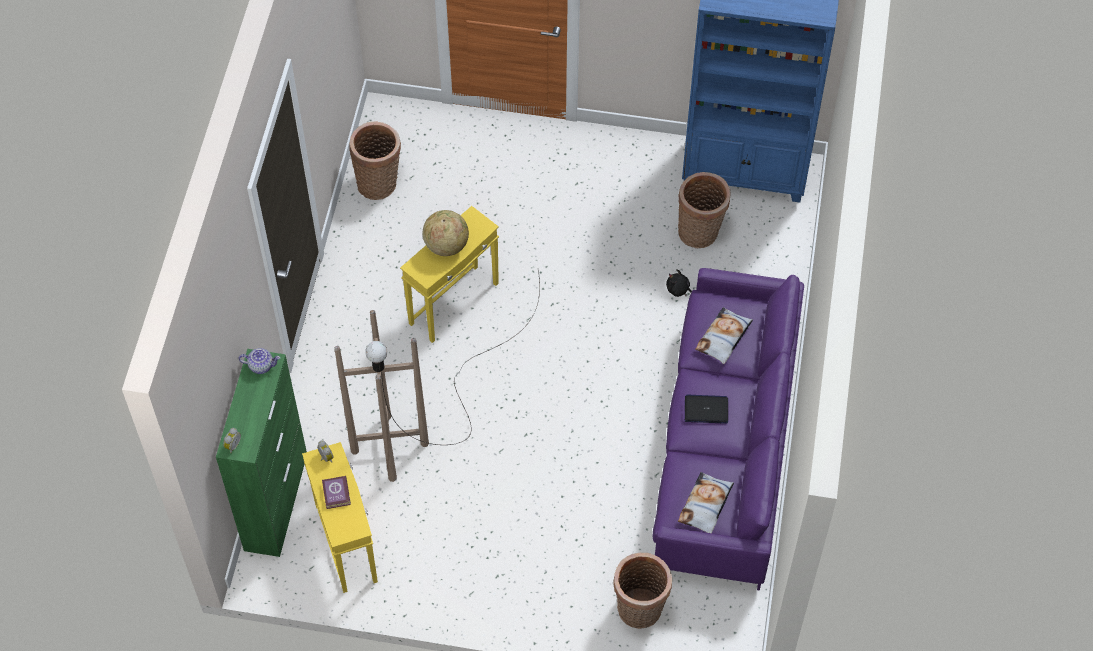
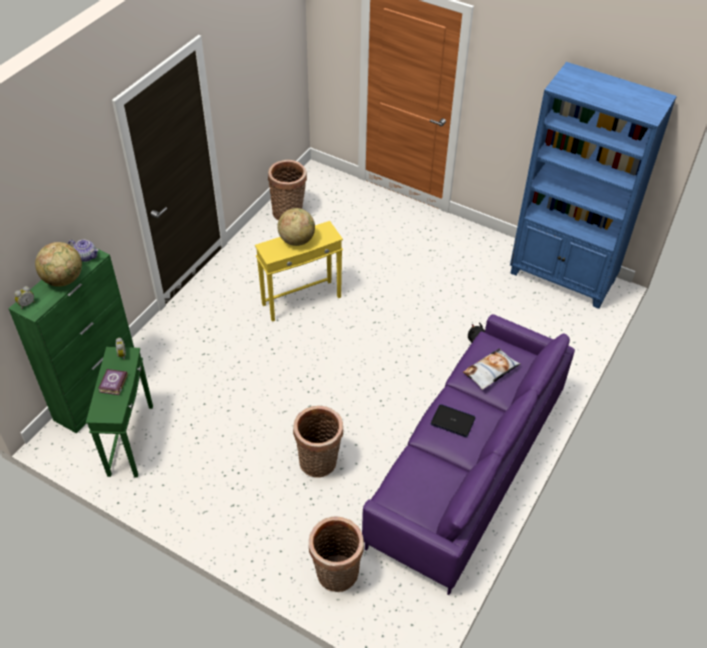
camera: 20 degrees right, 10 degrees down
(254, 402) = (64, 279): none -> globe
(346, 542) = (131, 439): yellow side table -> green side table
(436, 411) = (250, 368): brown floor lamp -> none
(700, 233) = (510, 307): basket -> basket (319, 464)
(706, 505) = (419, 498): pillow -> none

